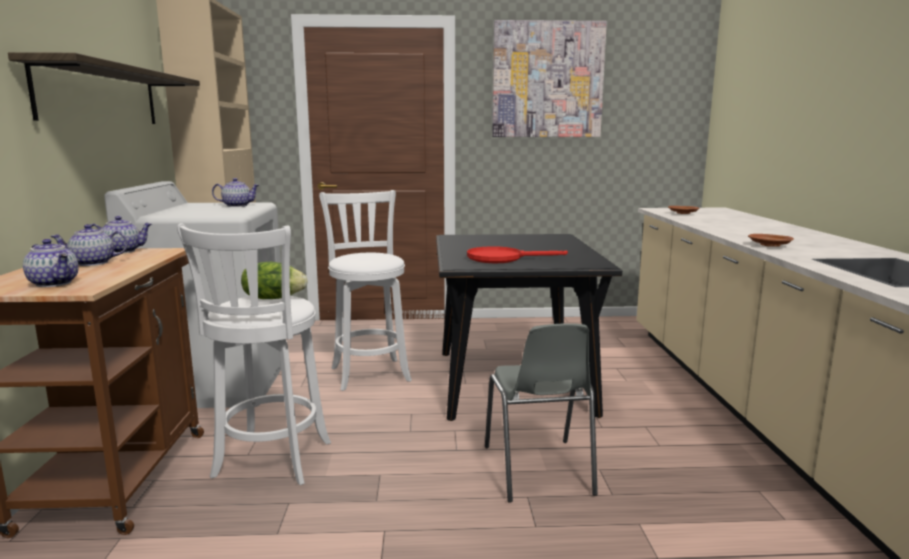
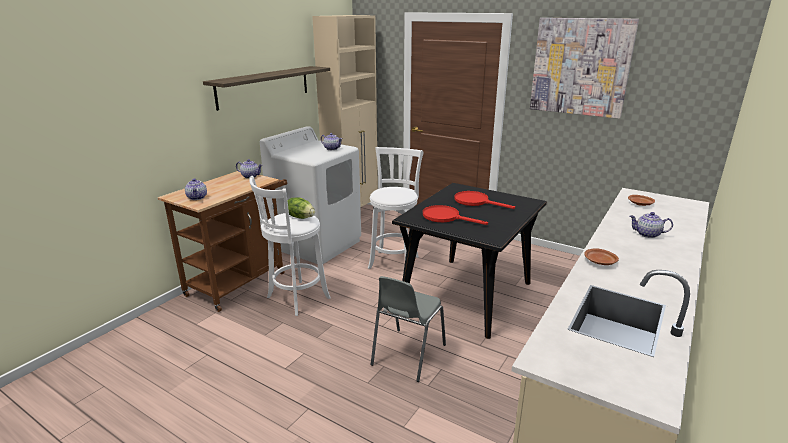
camera: 35 degrees right, 10 degrees up
(93, 263) = (228, 184): teapot -> teapot (648, 234)
(504, 243) = (476, 202): none -> red frying pan

